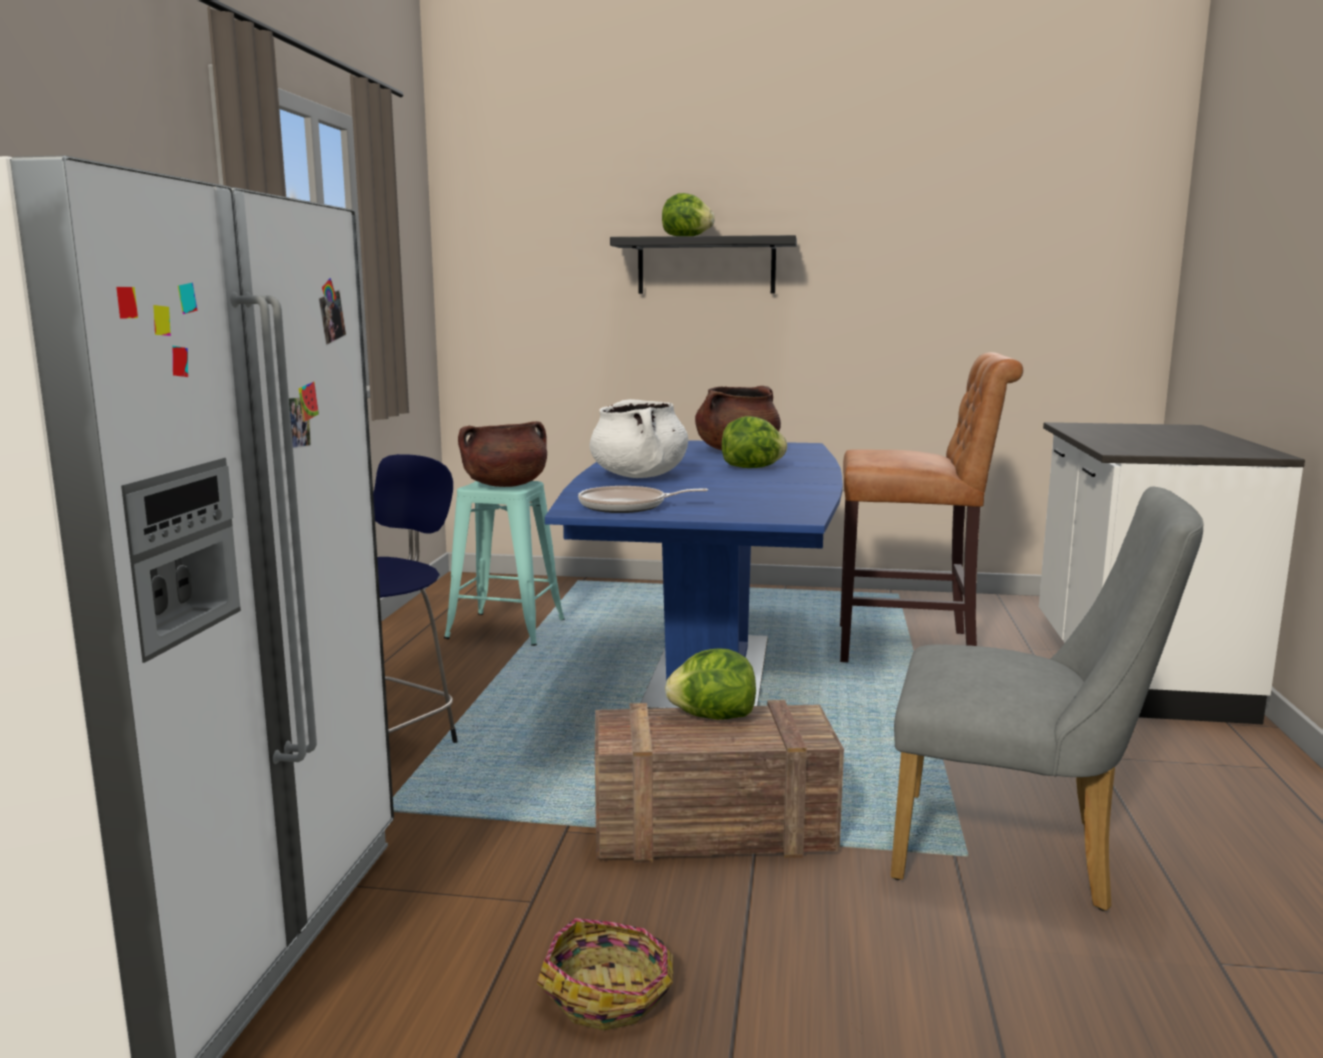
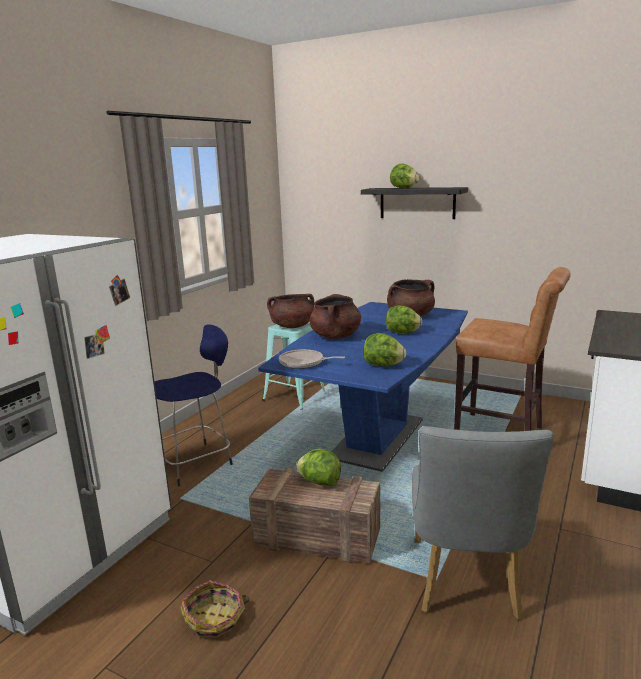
camera: 20 degrees right, 5 degrees up
(639, 476) = (335, 336): white cooking pot -> brown cooking pot
(776, 502) = (383, 365): none -> lettuce
(1019, 853) = (466, 584): grey chair -> grey chair turned 60 degrees clockwise

